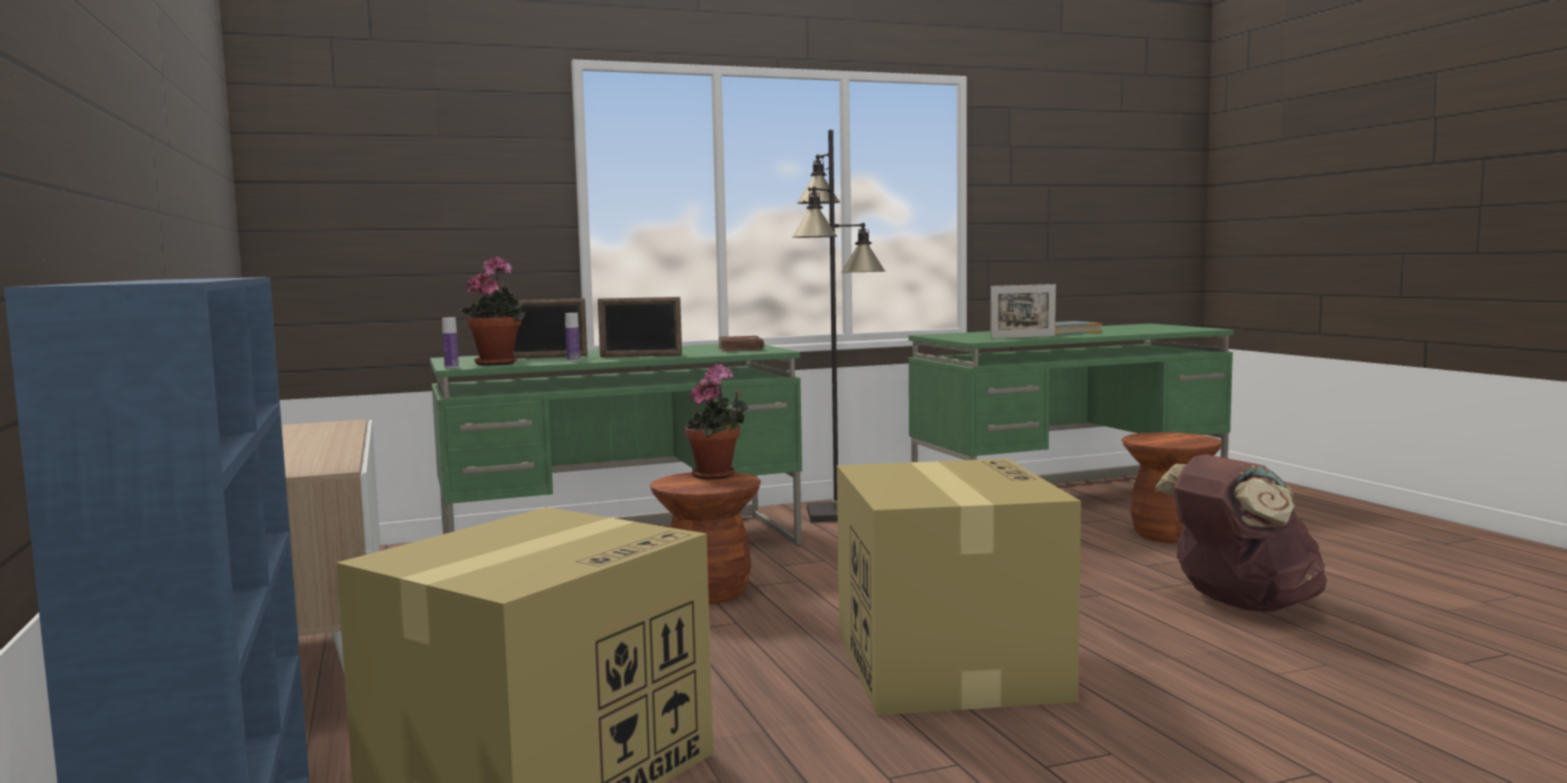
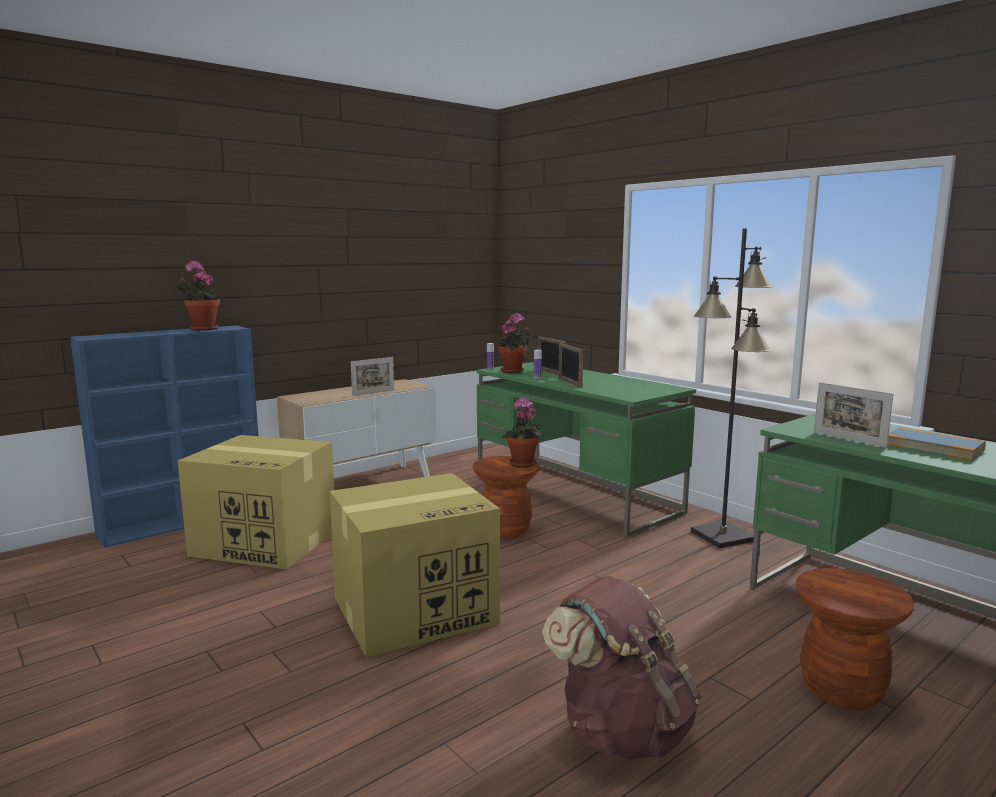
camera: 70 degrees right, 5 degrees up
(182, 279) = (202, 329): none -> potted plant
(336, 440) = (373, 392): none -> picture frame
(740, 348) = (638, 391): brown book -> none

